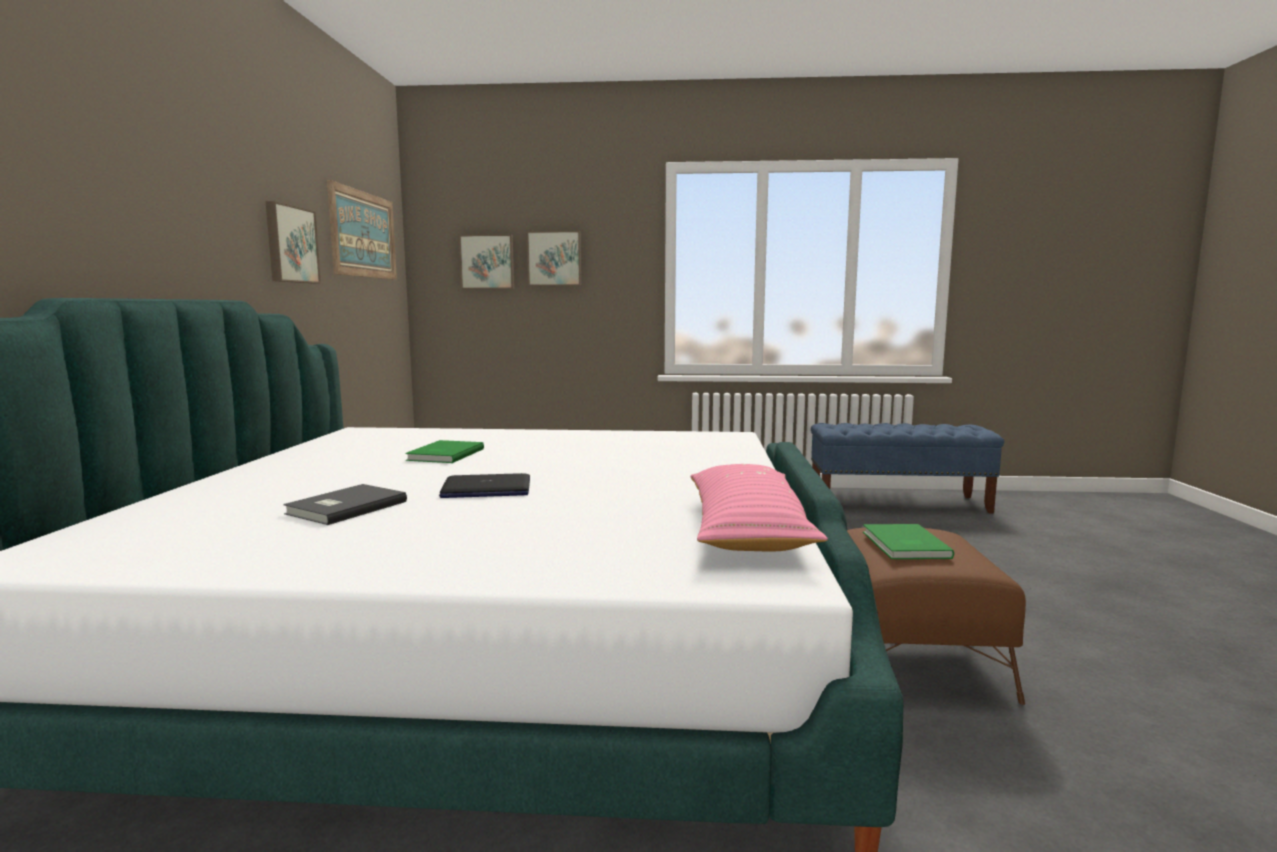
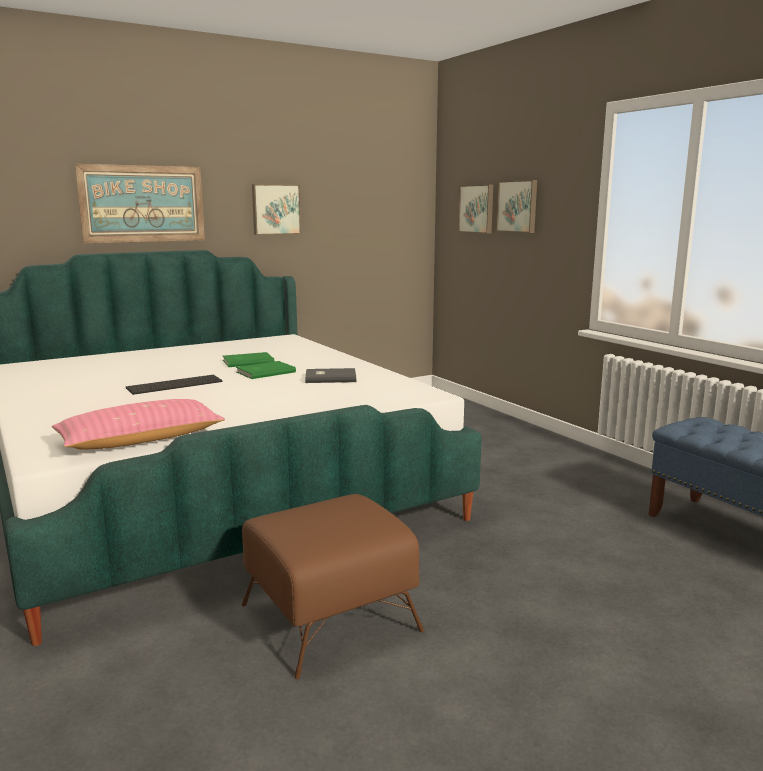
camera: 55 degrees right, 5 degrees up
(344, 507) = (114, 376): grey book -> grey book (330, 377)
(363, 234) = (369, 192): picture -> picture (142, 204)
(486, 489) = (175, 384): laptop -> keyboard
(903, 545) = (317, 512): green book -> green book (264, 372)

